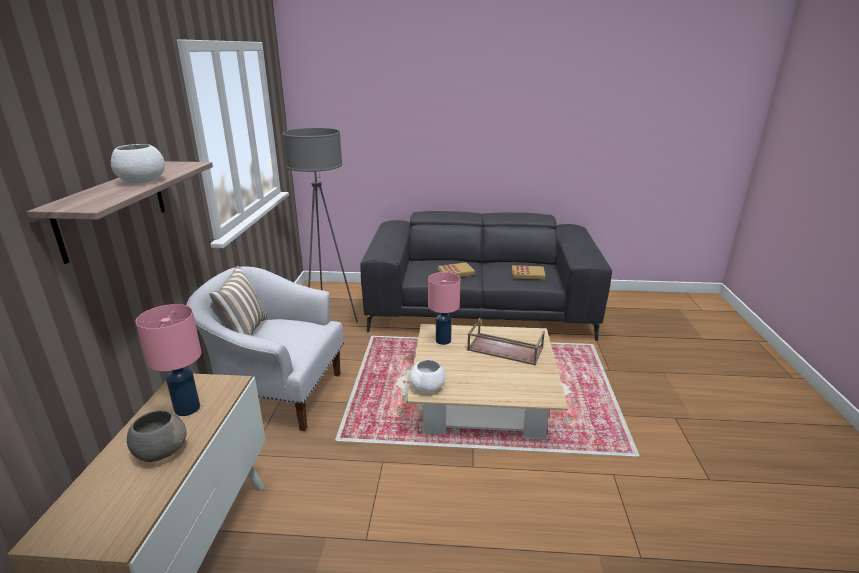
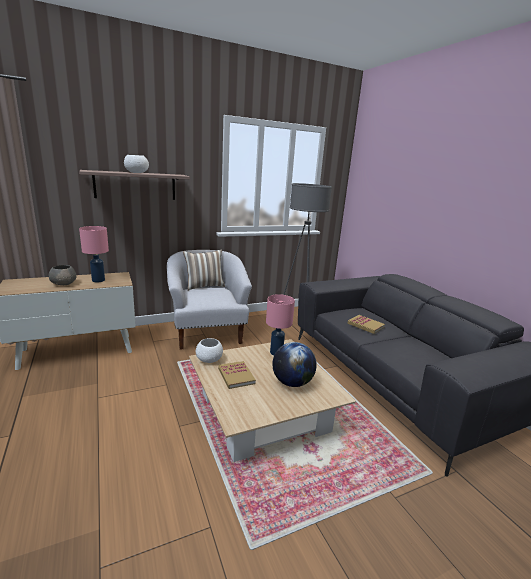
camera: 60 degrees right, 5 degrees down
(504, 349) = (292, 382): brown tray -> globe
(528, 274) = (417, 358): book -> book (236, 376)

